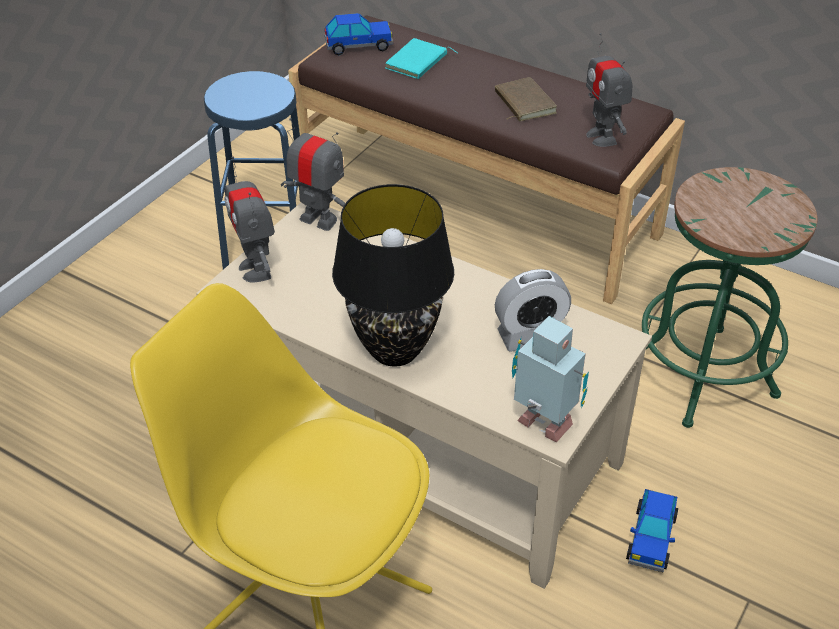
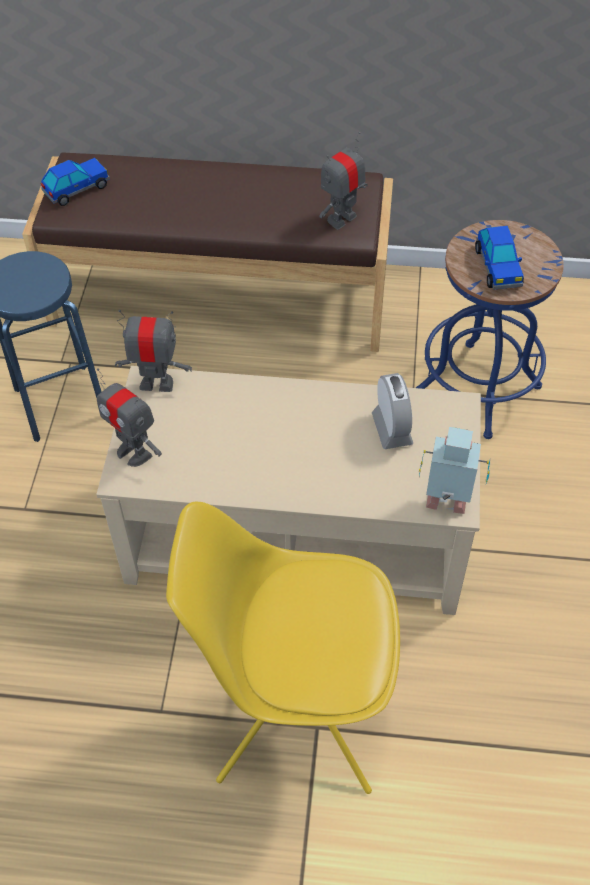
camera: 25 degrees left, 10 degrees up
(394, 349) = (295, 482): black table lamp -> none
(418, 63) = (142, 191): turquoise book -> none
(522, 103) = (258, 205): brown book -> none
(529, 336) = (392, 429): alarm clock -> alarm clock turned 60 degrees counterclockwise
(602, 137) = (341, 219): toy robot -> toy robot turned 90 degrees clockwise
(651, 538) = (509, 541): toy car -> toy car (498, 267)
(703, 375) = (478, 389): green stool -> blue stool

